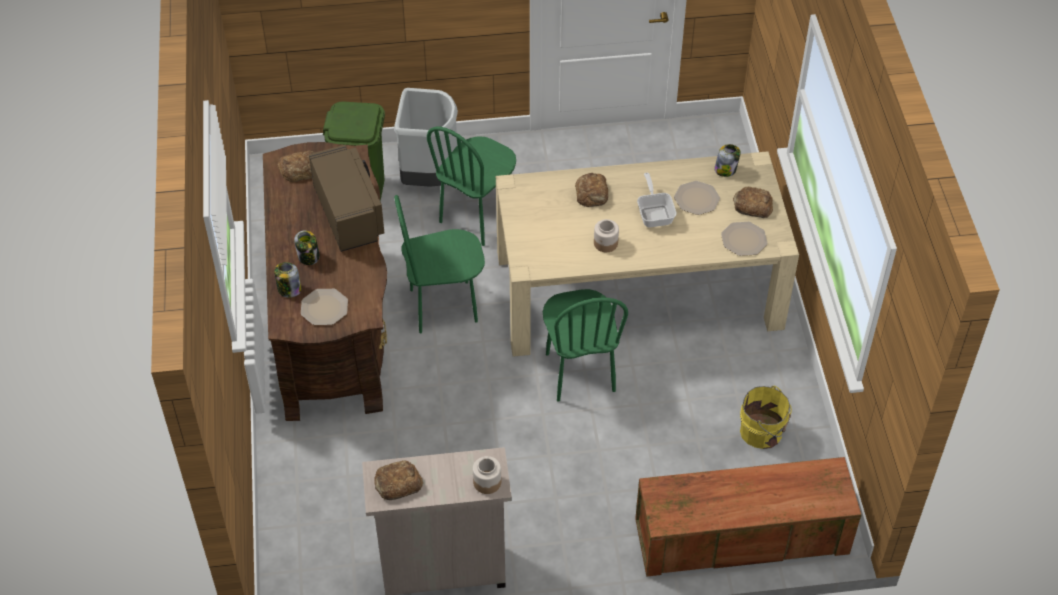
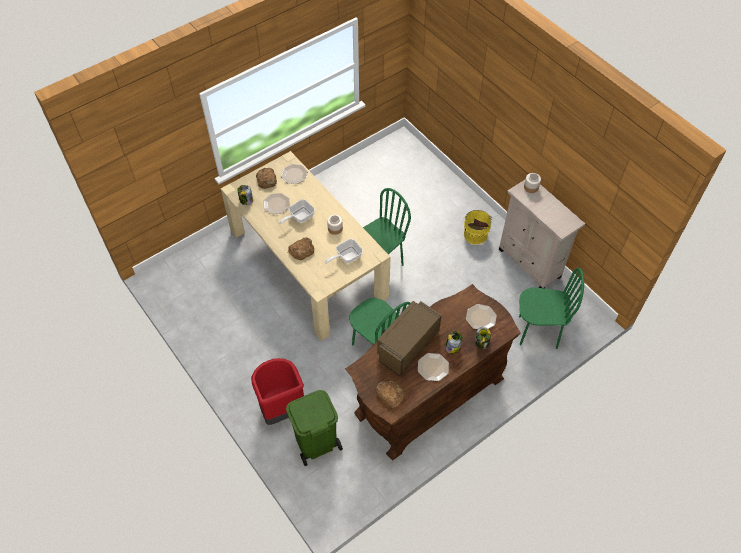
camera: 120 degrees left, 5 degrees up
(298, 224) = (433, 367): none -> plate
(397, 483) = (561, 219): bread -> none
(429, 177) = (282, 409): grey trash can -> red trash can
(477, 216) = (299, 365): green chair -> green chair (538, 331)
(547, 234) = (346, 257): none -> frying pan
(740, 538) = (427, 168): brown bench -> none
(763, 432) = (364, 180): yellow bucket -> yellow bucket (475, 234)

